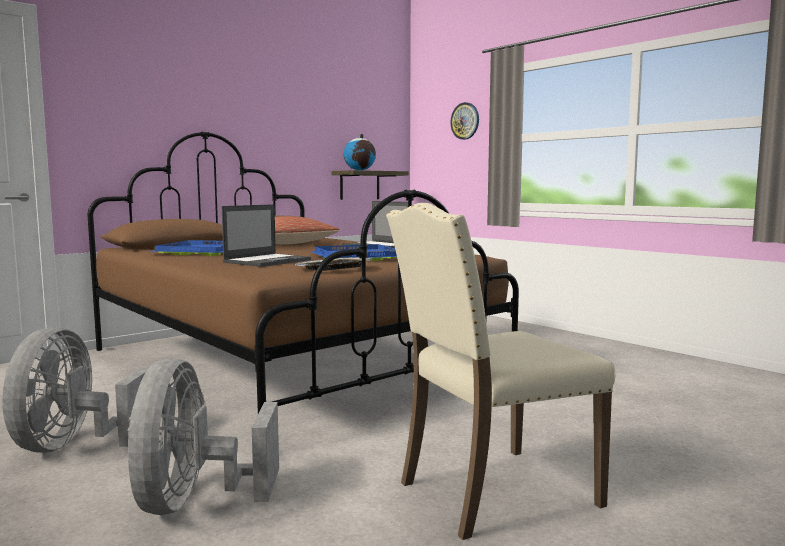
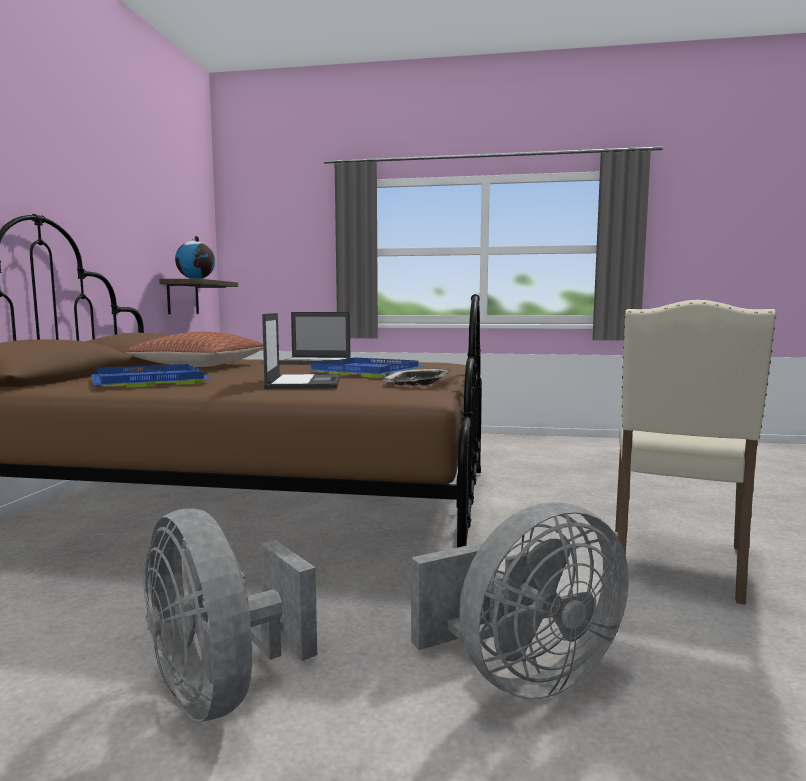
camera: 40 degrees left, 0 degrees up
(194, 502) = (522, 676): grey fan -> grey fan turned 75 degrees counterclockwise
(465, 121) = (296, 231): wall clock -> none

